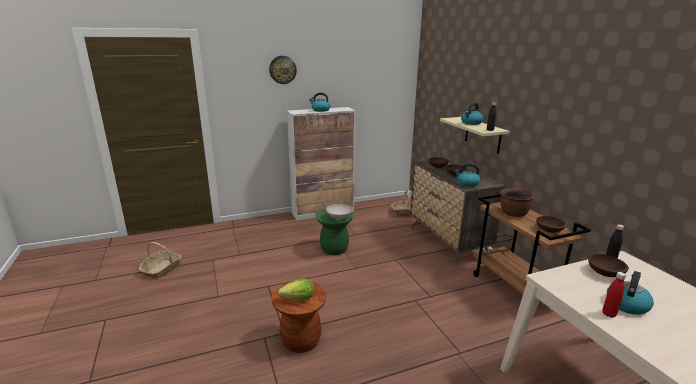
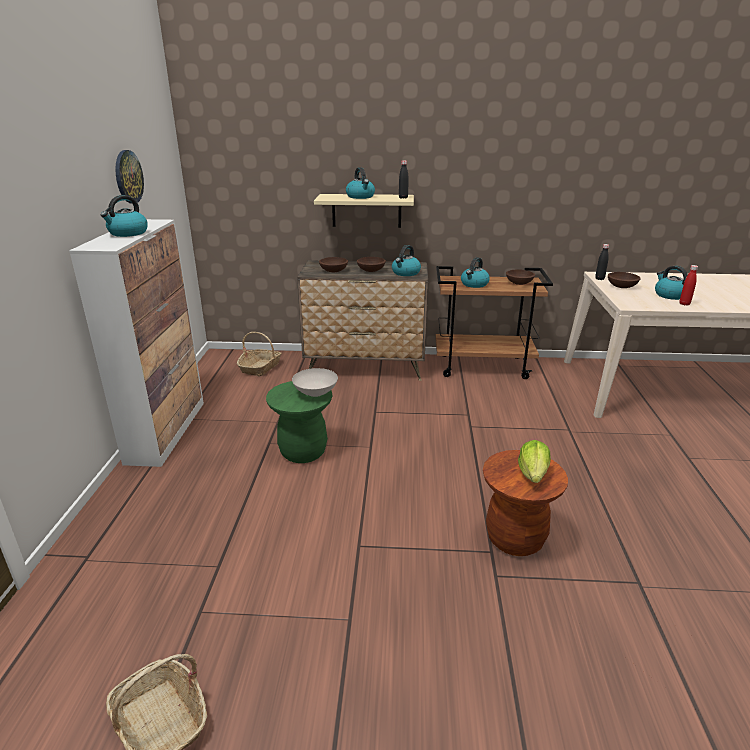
camera: 65 degrees left, 5 degrees up
(282, 70) = (36, 154): wall clock -> wall clock (128, 177)
(513, 214) = (474, 284): brown cooking pot -> kettle

